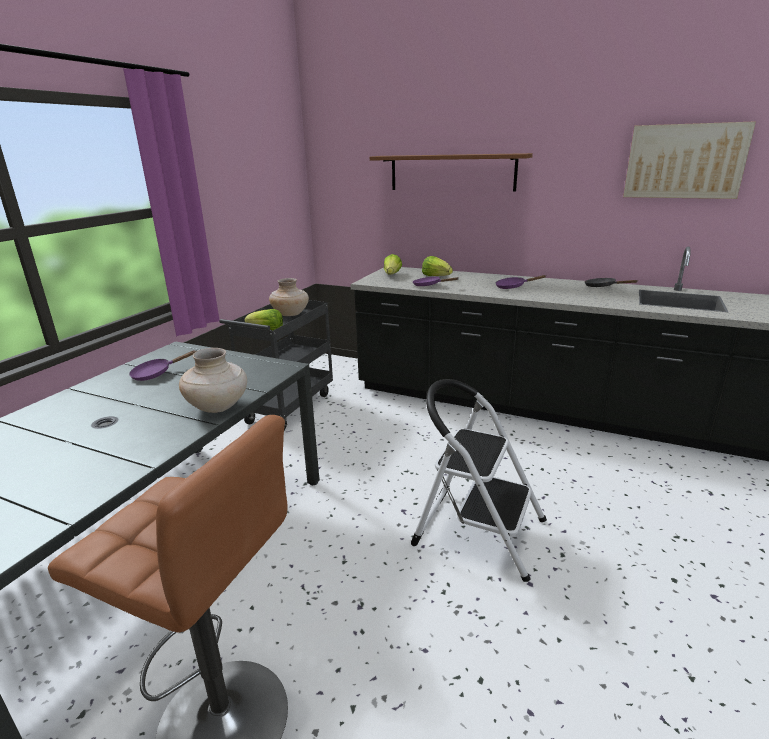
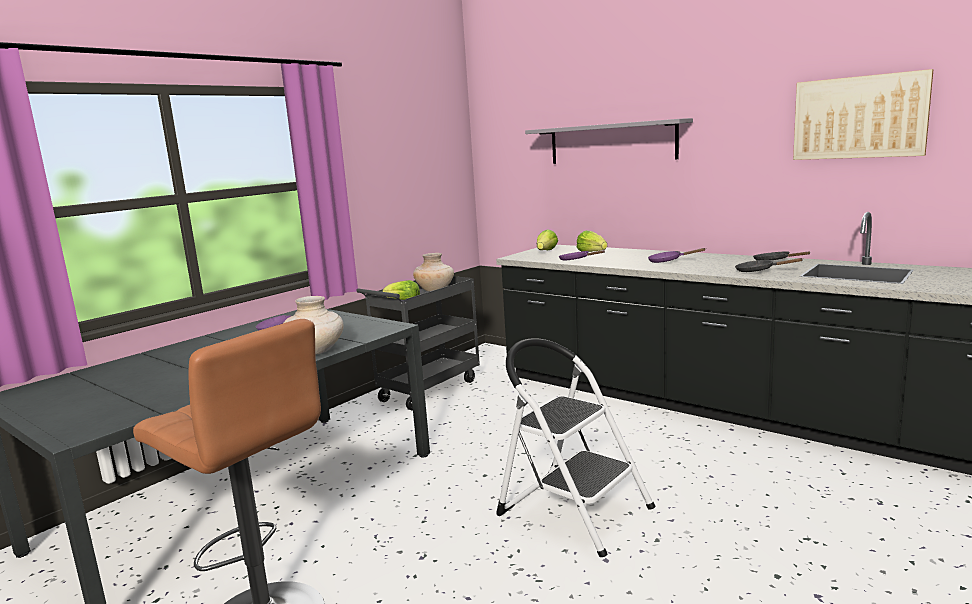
camera: 15 degrees right, 10 degrees down
(451, 172) = (611, 143): brown shelf -> grey shelf
(600, 298) = (758, 271): none -> black frying pan

